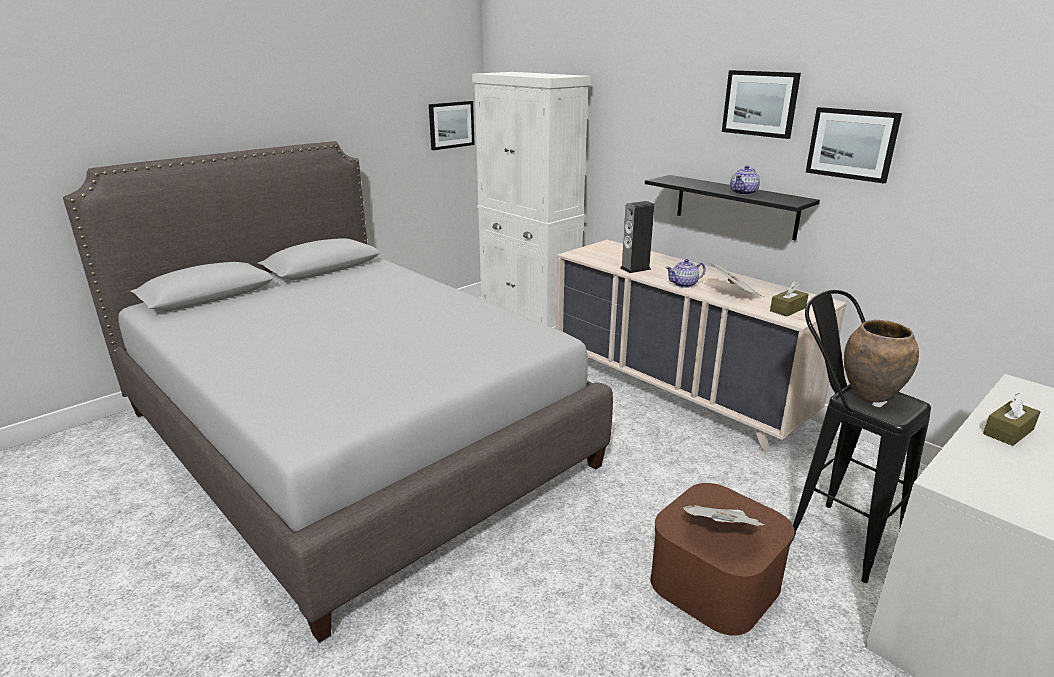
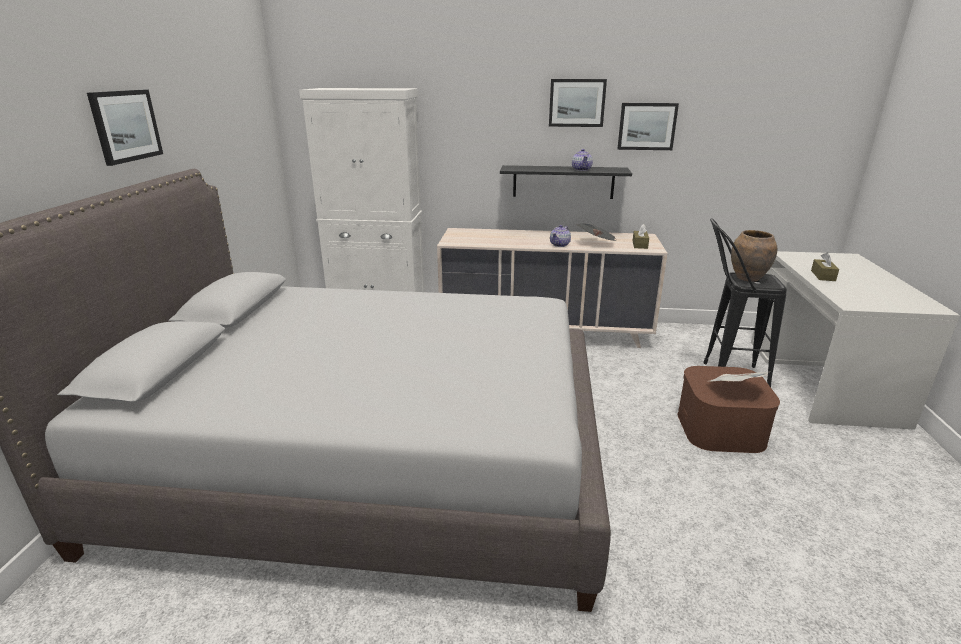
camera: 40 degrees left, 0 degrees up
(451, 125) = (261, 144): picture -> picture (125, 126)
(635, 268) = (510, 242): speaker -> none

